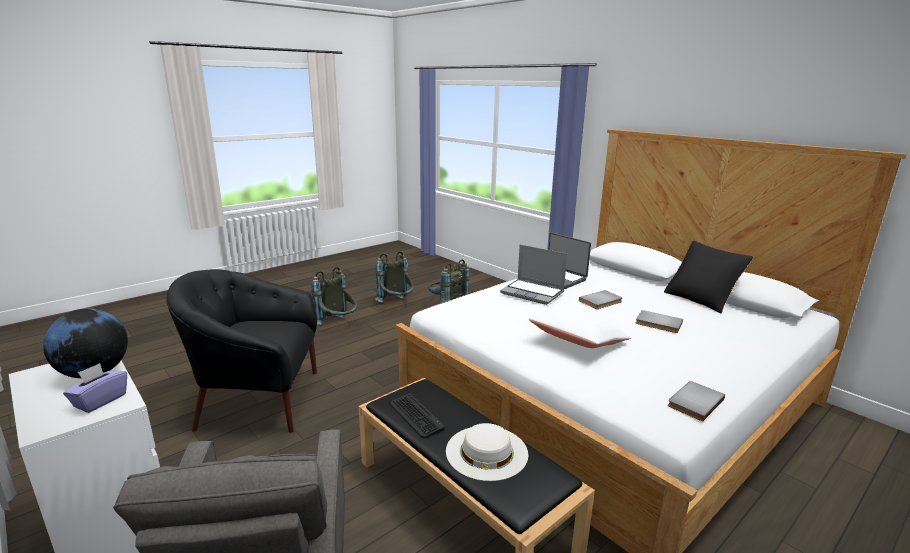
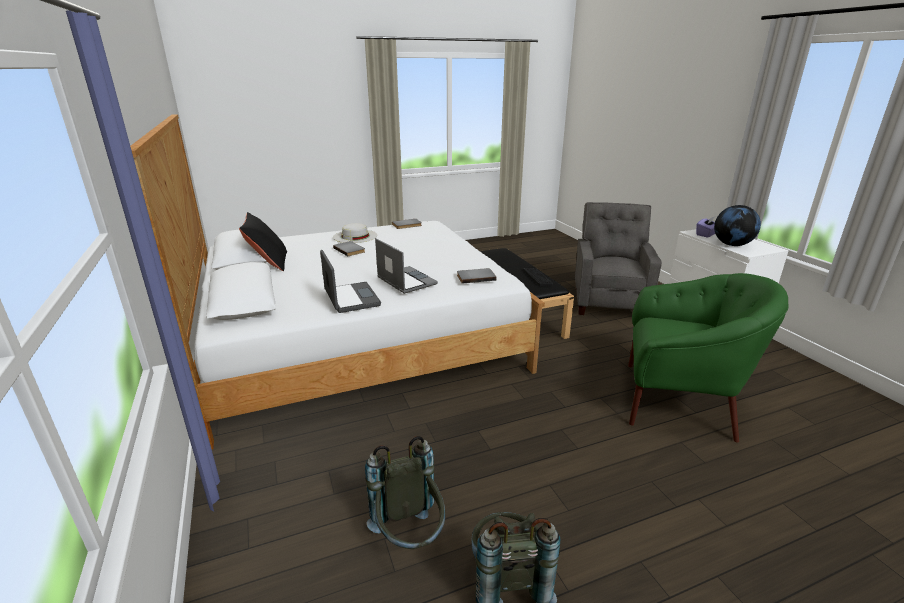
camera: 160 degrees left, 5 degrees up
(258, 399) = (678, 400): black armchair -> green armchair
(338, 325) = (625, 526): grey backpack -> none
(486, 452) = (505, 261): white hat -> white hat (355, 236)
(578, 342) = (423, 249): white pillow -> none
(601, 302) = (357, 268): grey book -> grey book (475, 277)

